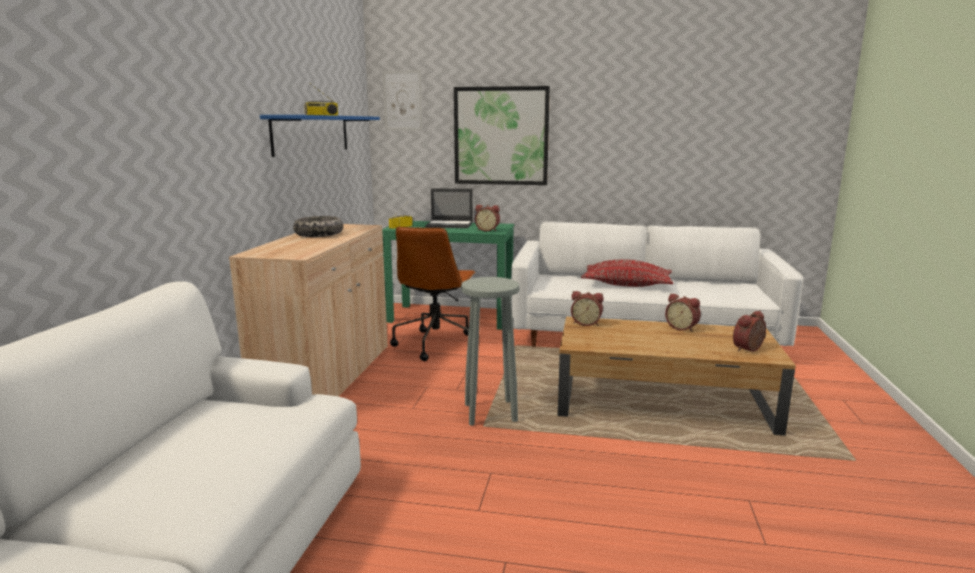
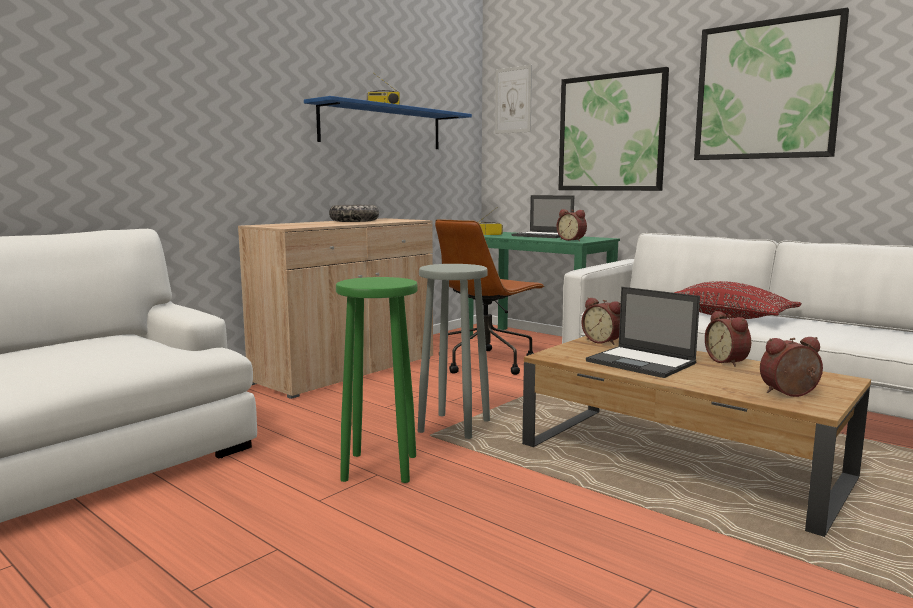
camera: 30 degrees right, 5 degrees down
(485, 466) = (381, 467): none -> green stool
(625, 111) = (766, 90): none -> picture
(639, 339) = (642, 362): none -> laptop

